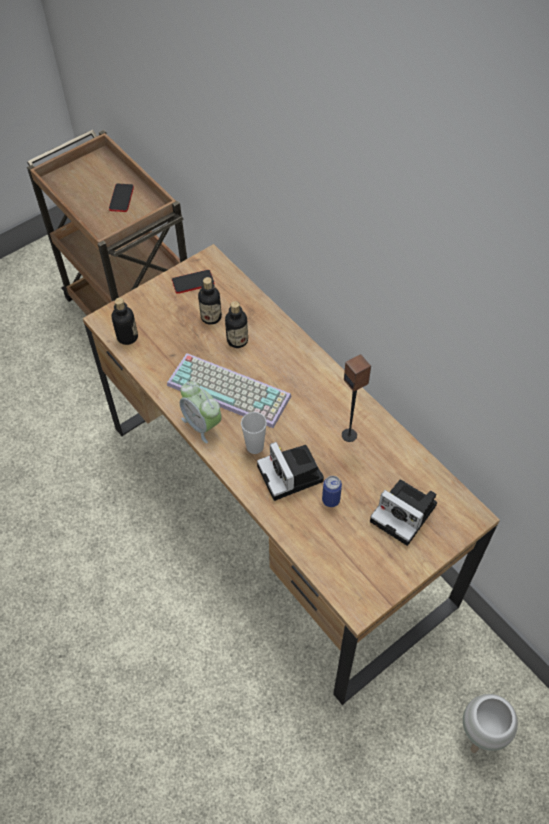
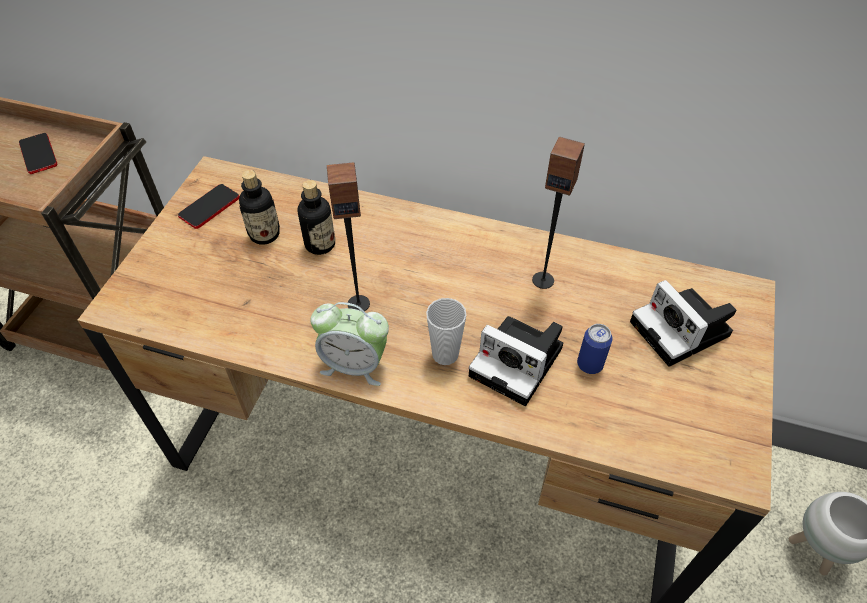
camera: 35 degrees left, 5 degrees down
(127, 337) = (164, 311): bottle -> none
(231, 389) = (358, 303): keyboard -> speaker
(406, 514) = (682, 331): camera -> camera turned 60 degrees clockwise

